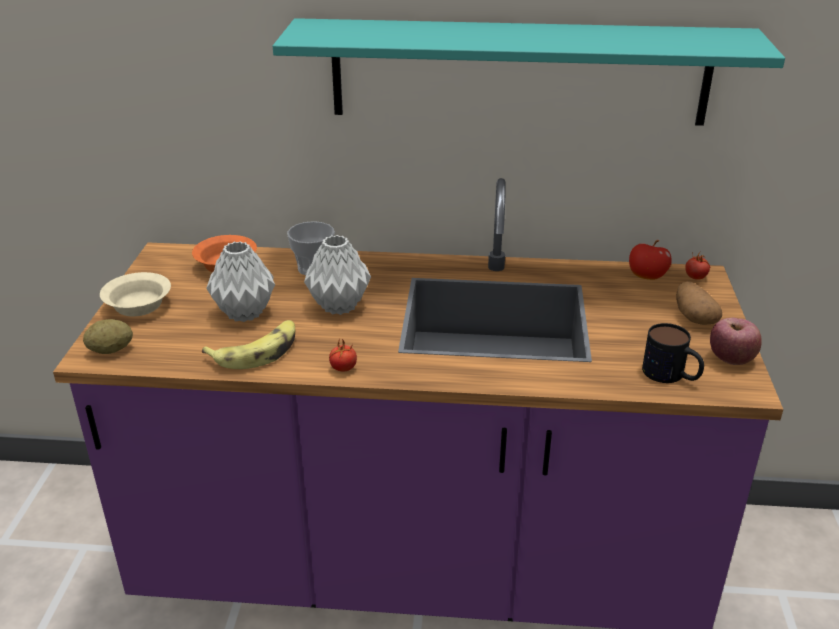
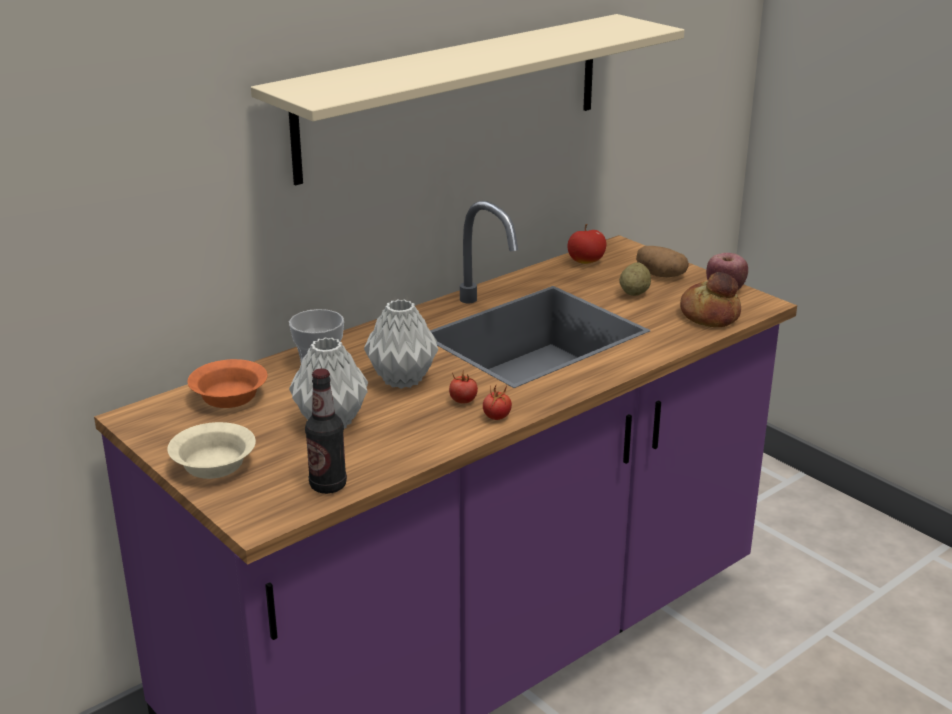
camera: 45 degrees left, 5 degrees down
(111, 350) = (267, 507): potato -> potato (634, 293)
(163, 356) = (328, 485): none -> bottle
(257, 352) = (404, 441): banana -> none
(519, 72) = (453, 95): turquoise shelf -> beige shelf
(671, 375) = (710, 315): mug -> bread
(695, 277) = (616, 249): tomato -> tomato (463, 401)

